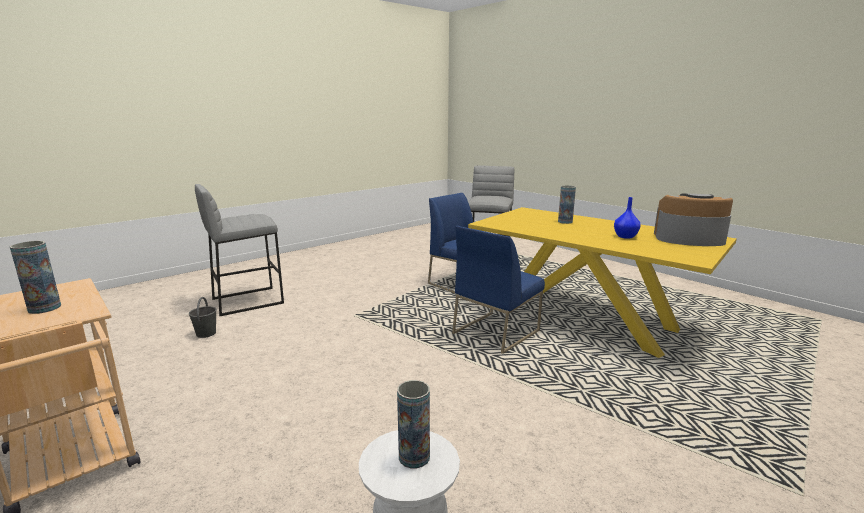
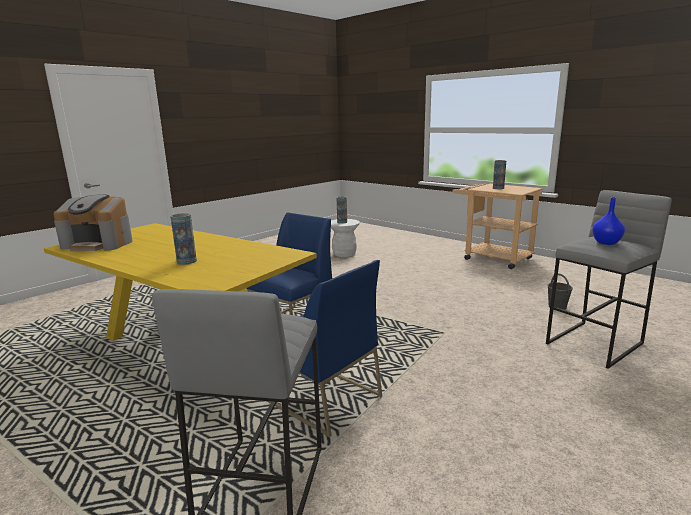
camera: 175 degrees right, 0 degrees up
(625, 237) = (158, 243): blue vase -> blue vase (606, 242)

